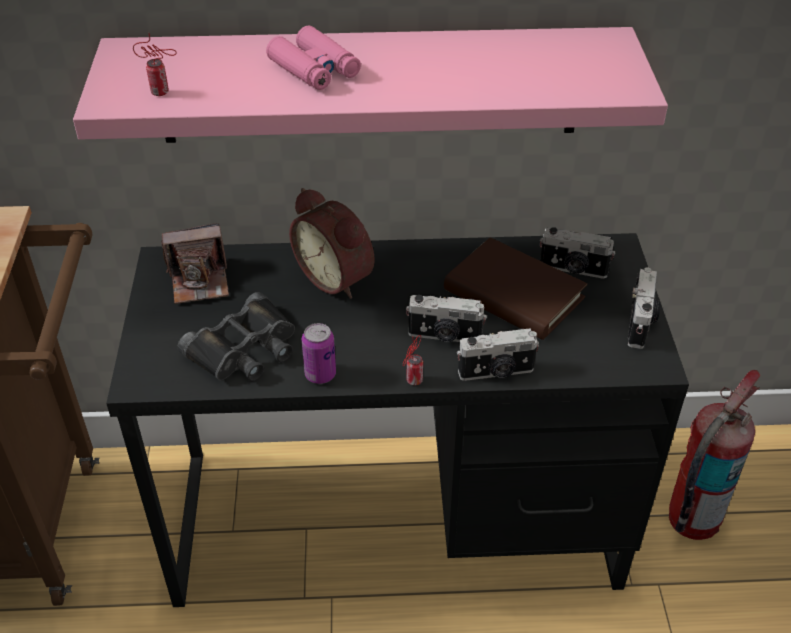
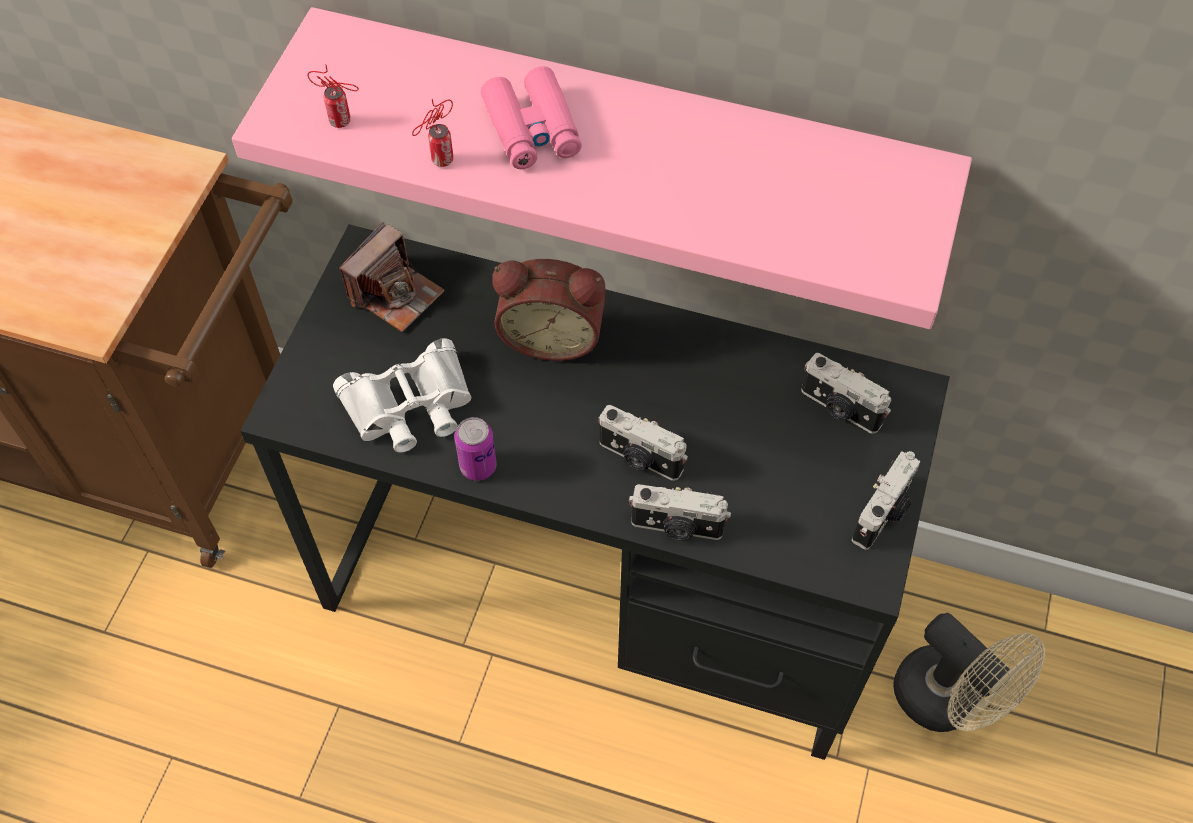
camera: 20 degrees right, 15 degrees up
(200, 281) = (395, 294): camera -> camera turned 60 degrees counterclockwise
(245, 349) = (410, 406): black binoculars -> white binoculars
(337, 277) = (552, 335): alarm clock -> alarm clock turned 60 degrees counterclockwise
(413, 382) = (576, 510): can -> can (440, 161)
(513, 294) = (749, 423): brown book -> none
(691, 519) = (949, 702): fire extinguisher -> beige fan

